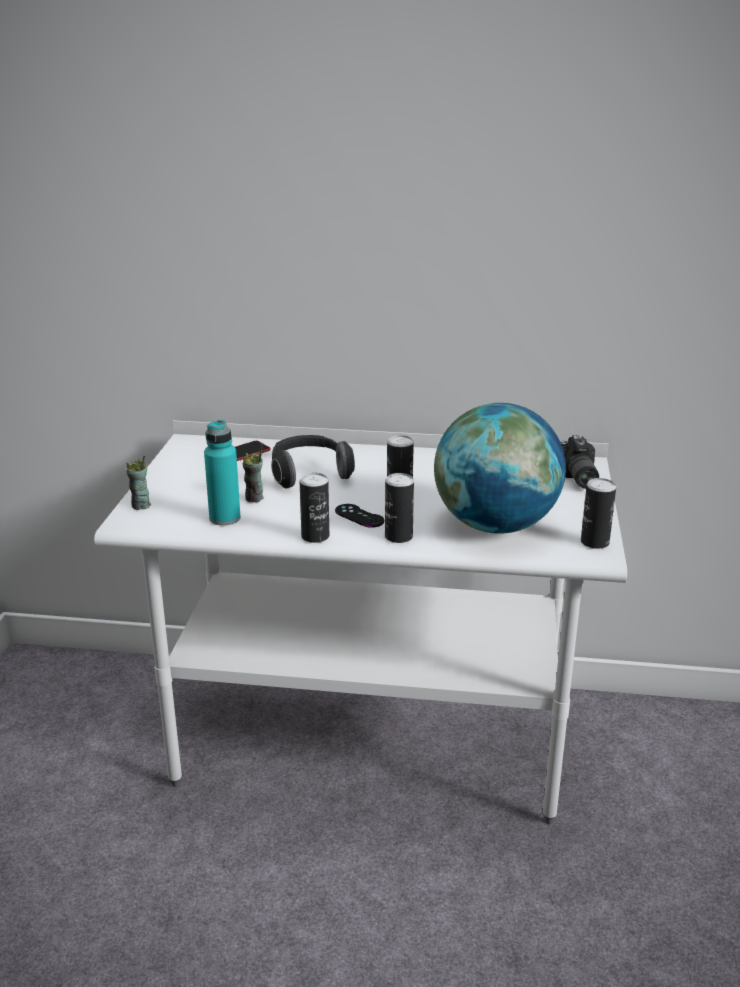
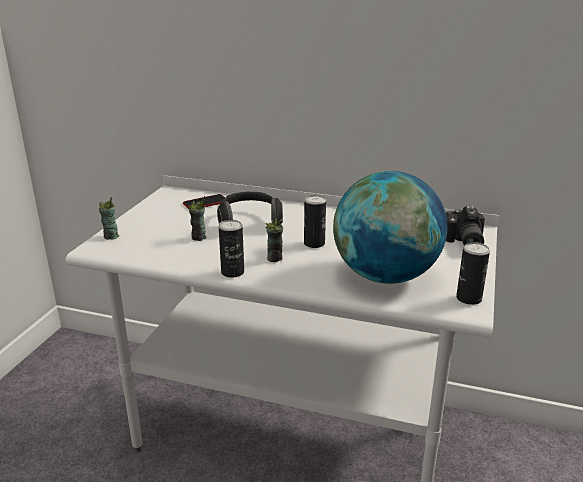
camera: 10 degrees right, 0 degrees up
(225, 518) = (169, 251): turquoise bottle -> none
(359, 516) = (275, 258): black game controller -> cup
(398, 536) = (300, 278): can -> none

